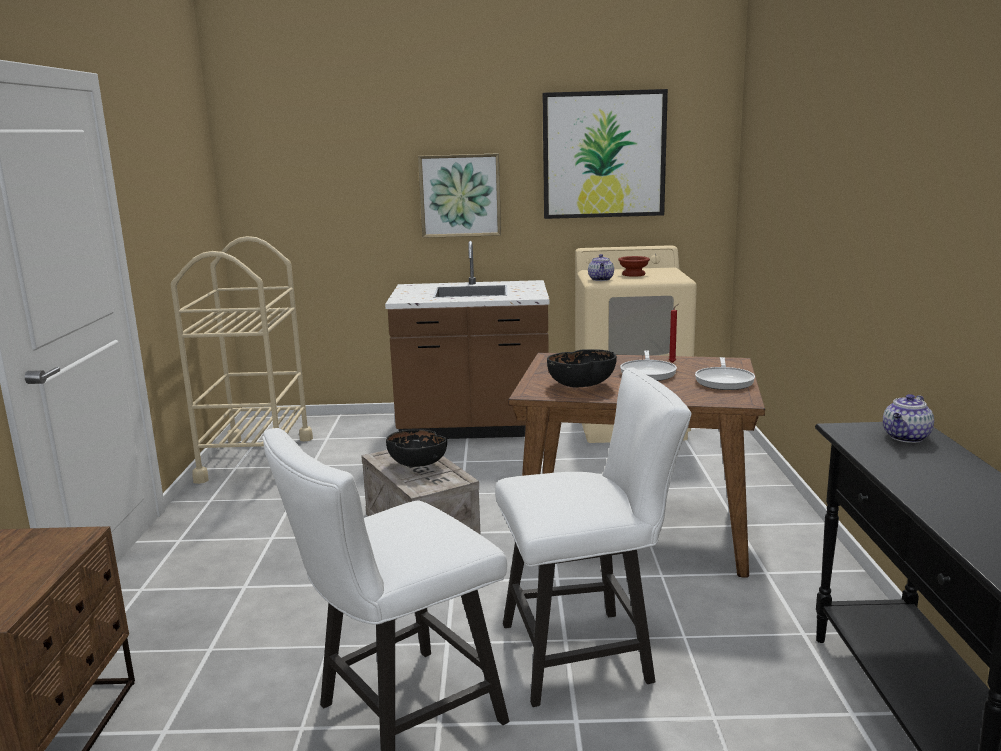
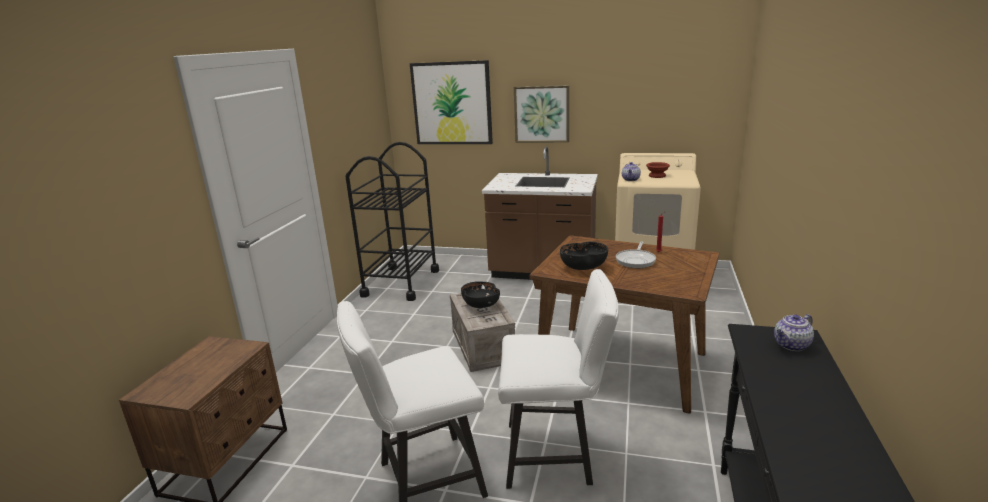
camera: 15 degrees right, 5 degrees up
(256, 459) = (401, 283): beige cart -> black cart
(604, 155) = (645, 86): picture -> picture (452, 103)
(724, 381) = (687, 273): frying pan -> none

